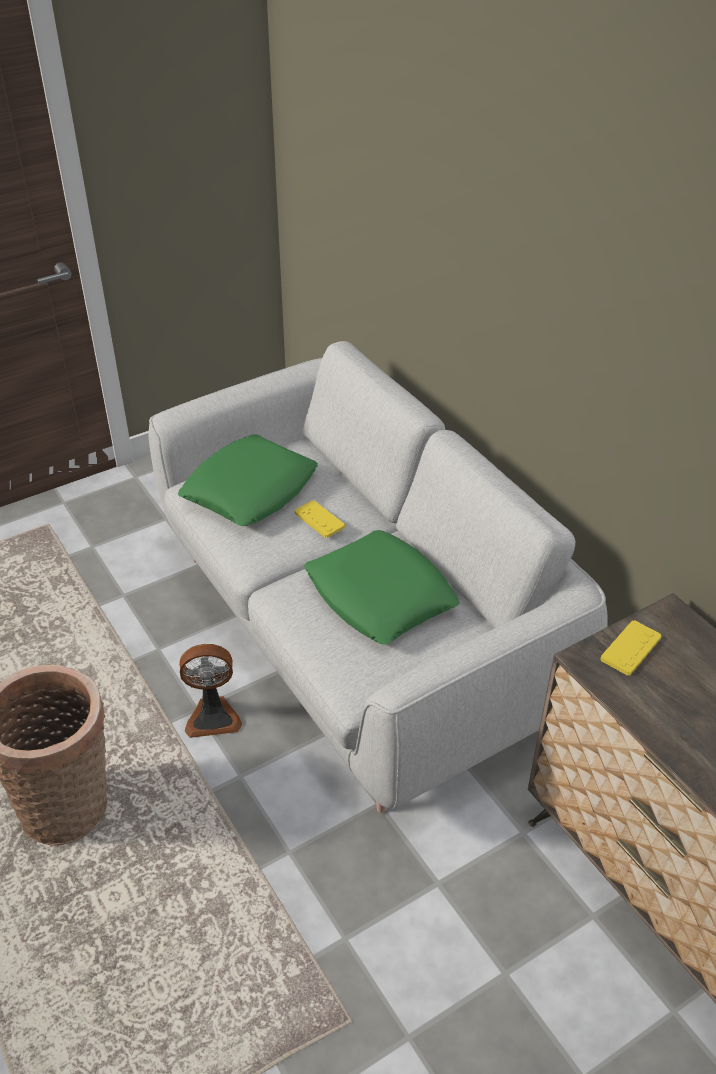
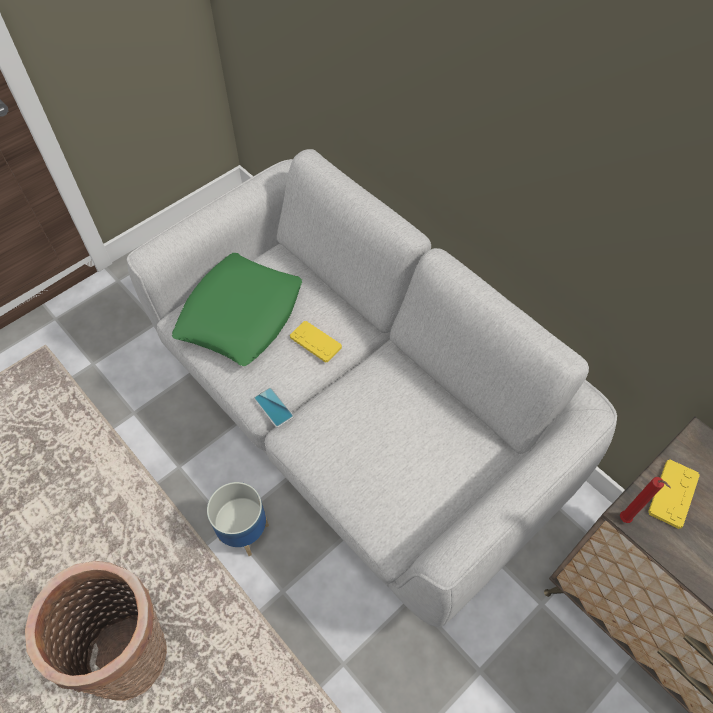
camera: 10 degrees left, 15 degrees up
(213, 716) = (244, 531): fan -> planter
(263, 568) = (273, 407): none -> phone
(380, 595) = (392, 422): green pillow -> none
(575, 662) = (625, 520): none -> red candle

